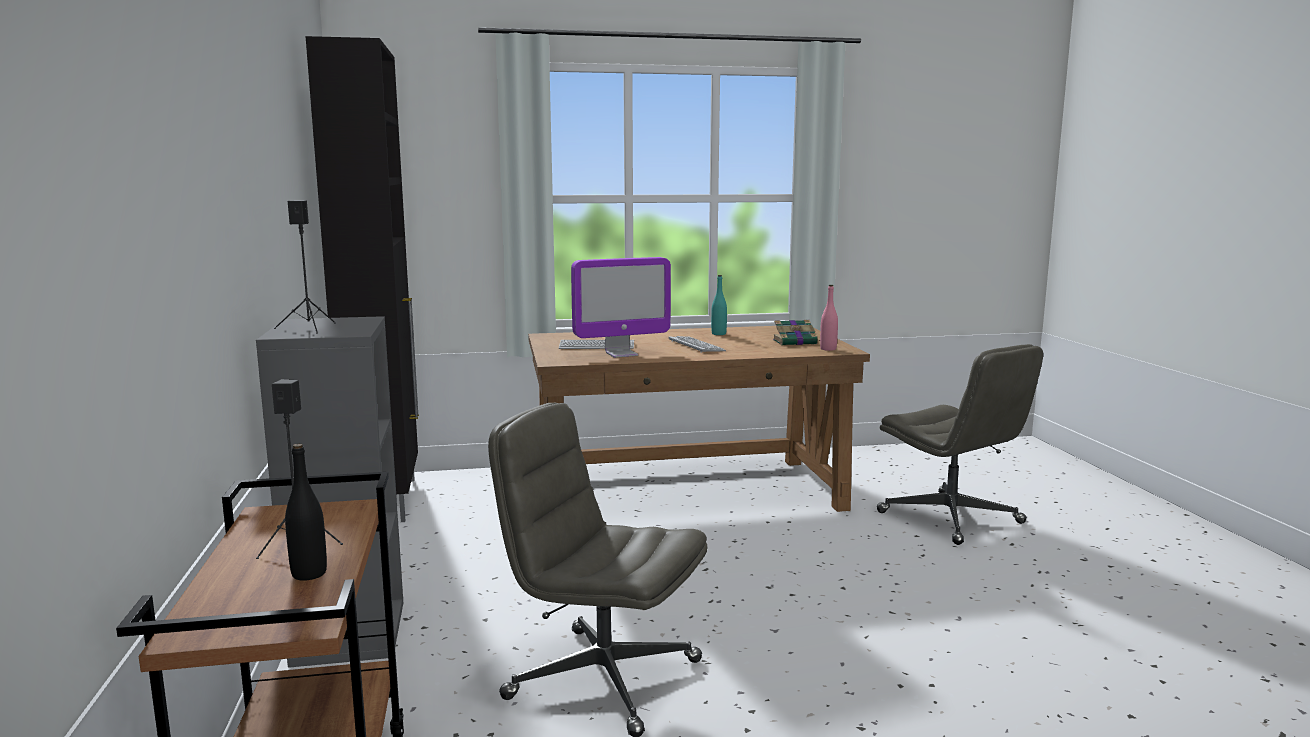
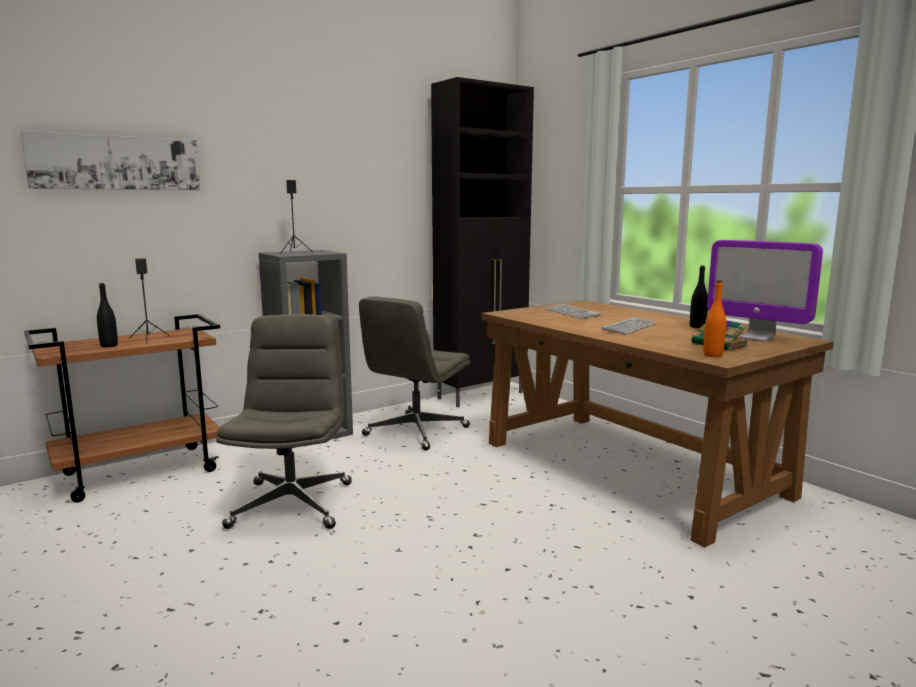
camera: 65 degrees right, 0 degrees up
(142, 179) = (116, 163): none -> picture
(621, 354) = (555, 319): monitor -> monitor (756, 337)
(718, 334) = (697, 326): turquoise bottle -> black bottle
(828, 349) = (712, 355): pink bottle -> orange bottle
(951, 518) = (784, 617): grey office chair -> grey office chair (416, 432)

